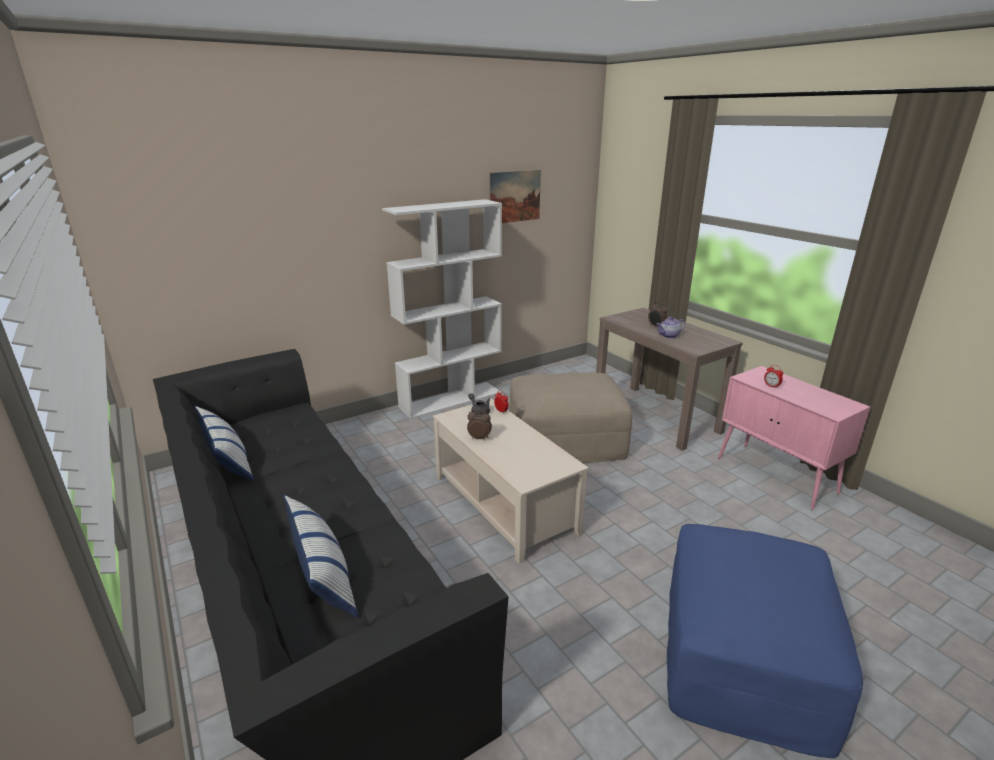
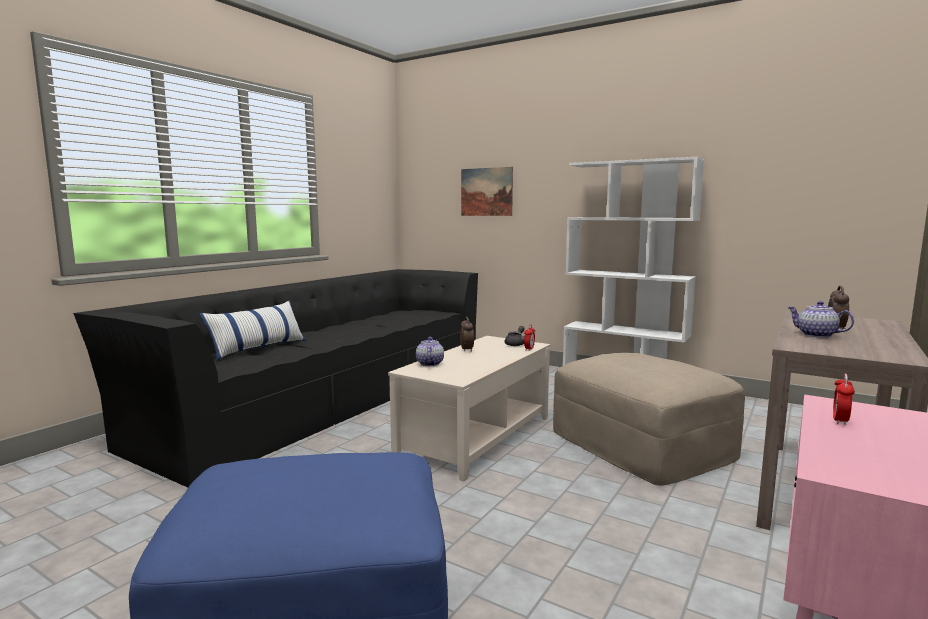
camera: 65 degrees right, 15 degrees down
(228, 460) = (370, 317): pillow -> none
(511, 467) = (429, 363): none -> teapot
(515, 196) = (758, 158): picture -> picture (486, 192)

